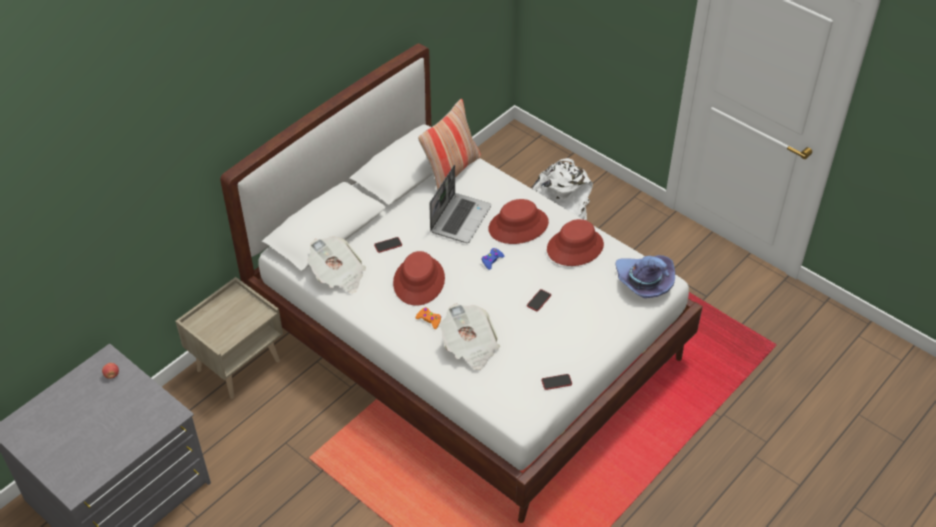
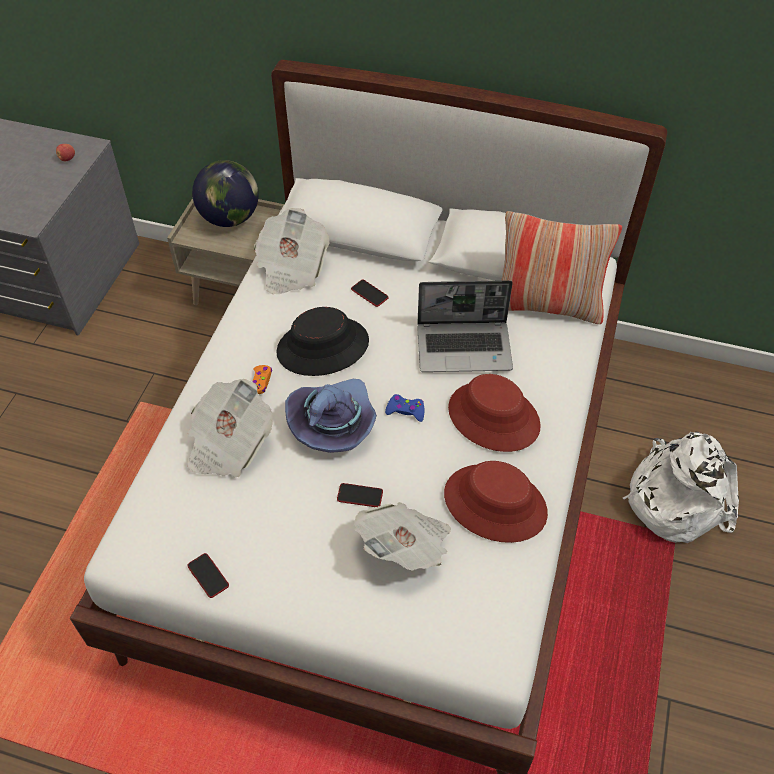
camera: 65 degrees right, 5 degrees up
(221, 314) = (230, 218): none -> globe
(419, 281) = (323, 347): red hat -> black hat
(582, 293) = (405, 547): none -> newspaper
(643, 282) = (476, 627): purple hat -> purple hat (334, 423)

